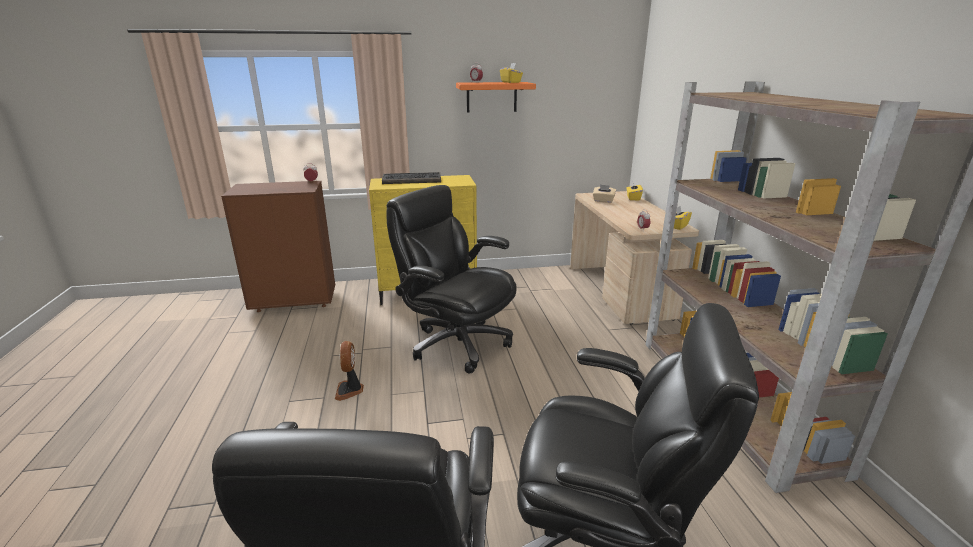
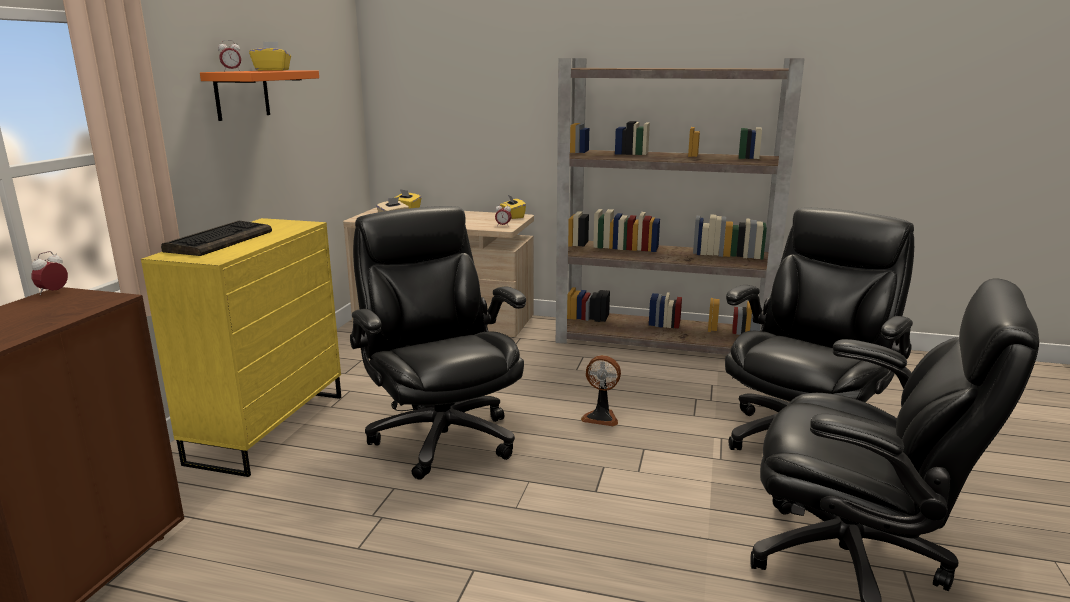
camera: 65 degrees left, 5 degrees down
(350, 390) = (476, 542): fan -> fan (601, 417)
(457, 343) = (442, 436): black office chair -> black office chair turned 90 degrees clockwise

